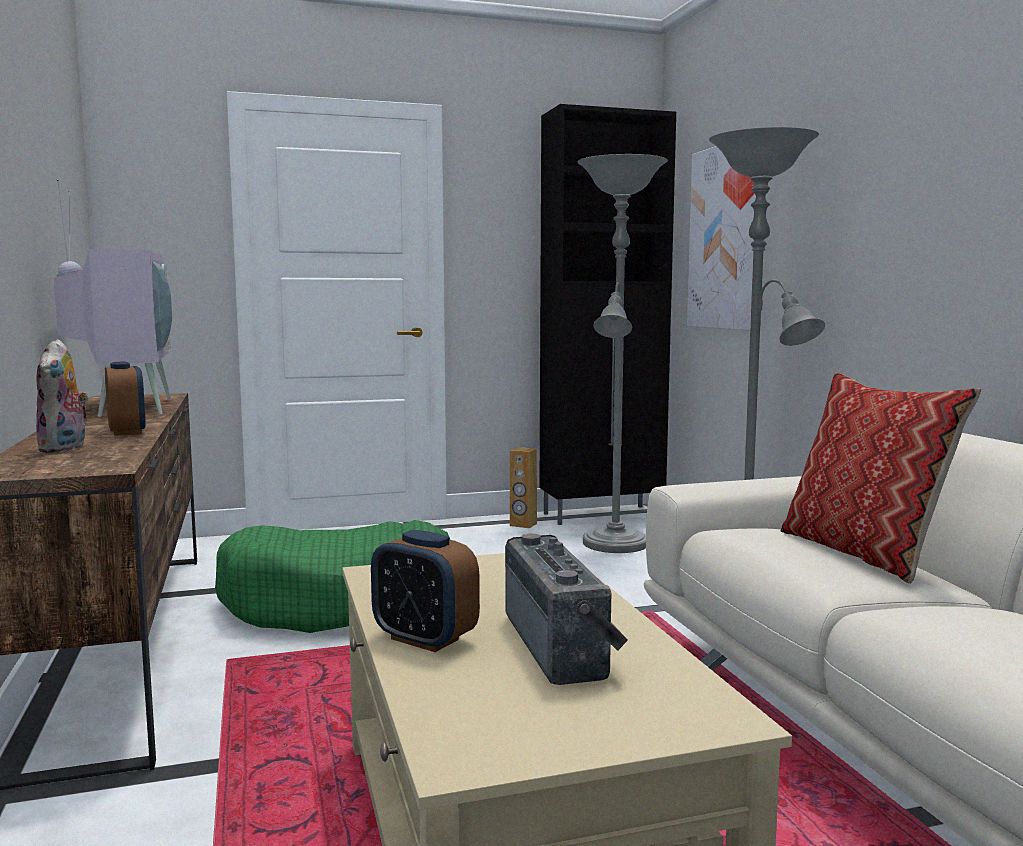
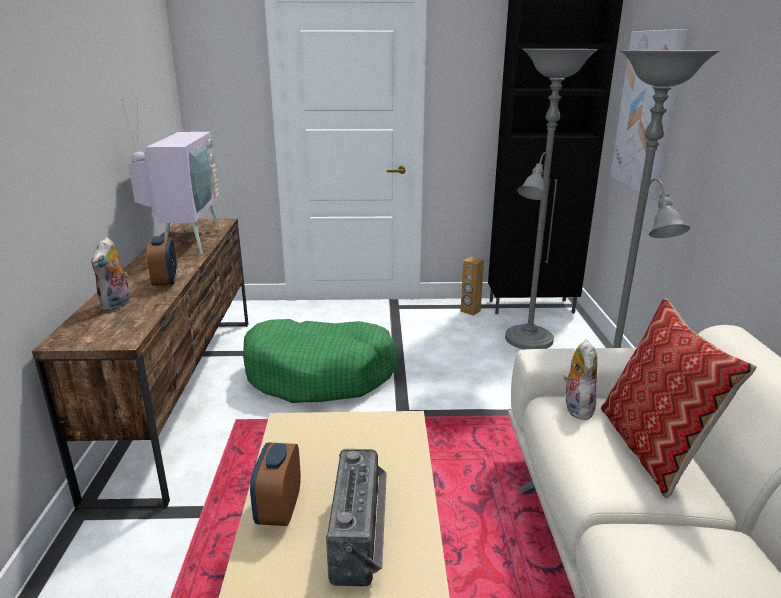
camera: 15 degrees right, 15 degrees up
(424, 639) = (279, 510): alarm clock -> alarm clock turned 45 degrees clockwise
(751, 532) = (576, 408): none -> plush toy

